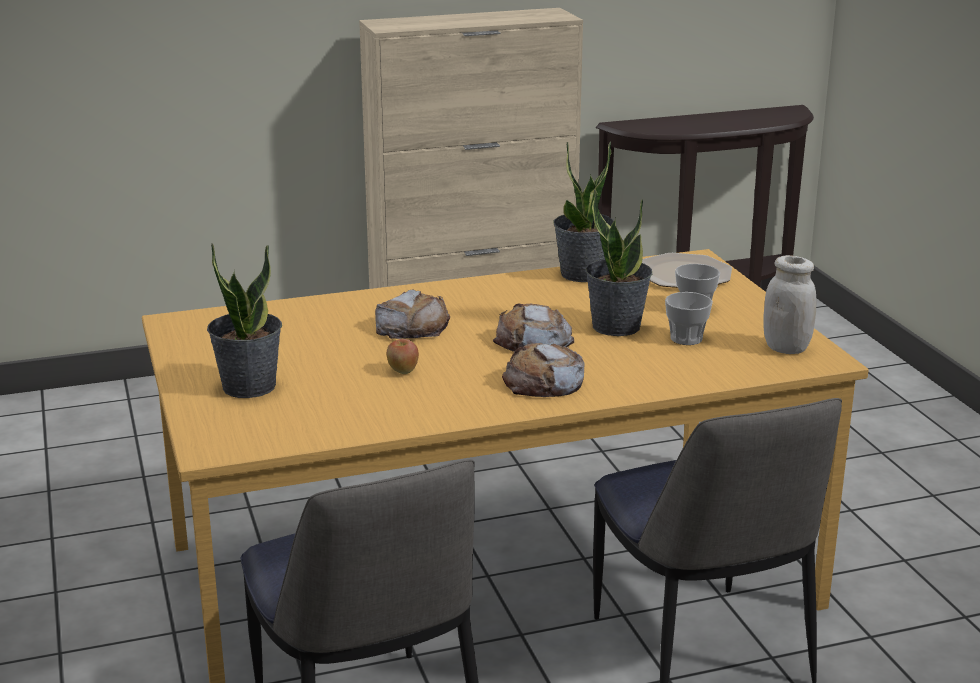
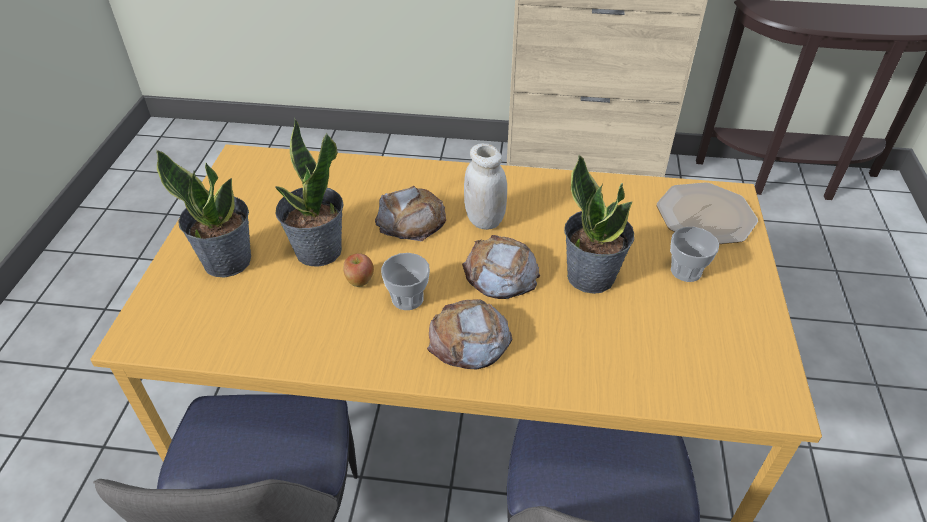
camera: 25 degrees right, 20 degrees up
(582, 274) = (608, 189): potted plant -> potted plant (318, 251)
(686, 338) = (648, 317): cup -> cup (407, 298)
(786, 348) = (745, 368): white jar -> white jar (484, 220)

